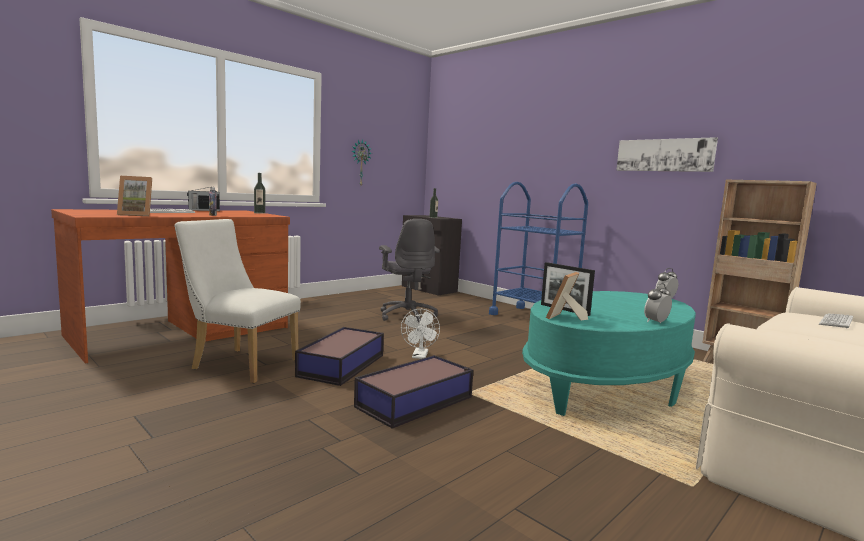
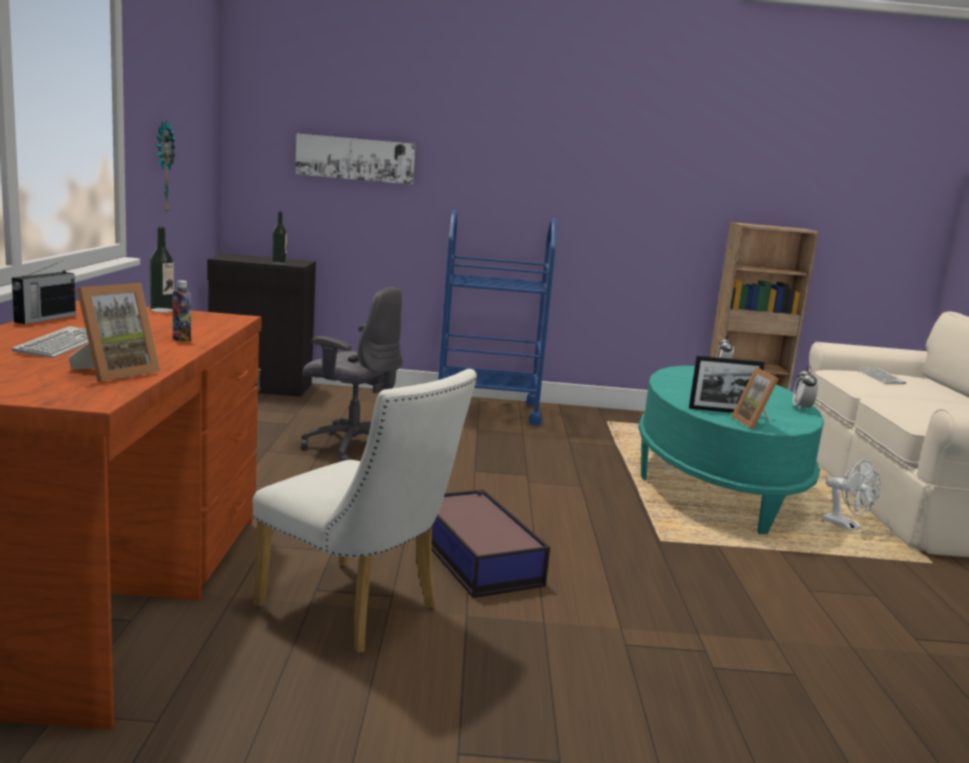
camera: 45 degrees left, 5 degrees up
(239, 364) = (358, 611): white chair -> white chair turned 120 degrees counterclockwise
(416, 401) = (649, 572): storage box -> none
(419, 356) = (516, 510): white fan -> white fan (846, 526)
(664, 155) = (647, 183): picture -> picture (355, 159)

